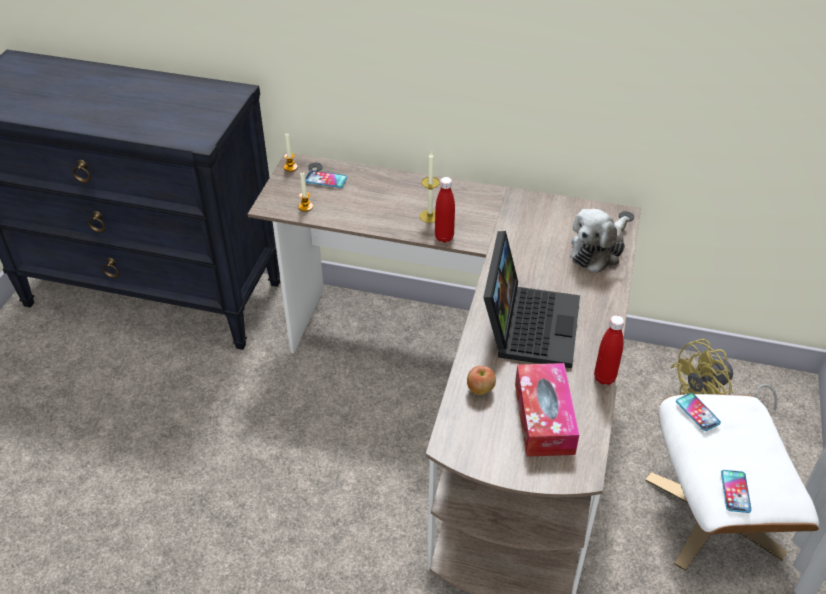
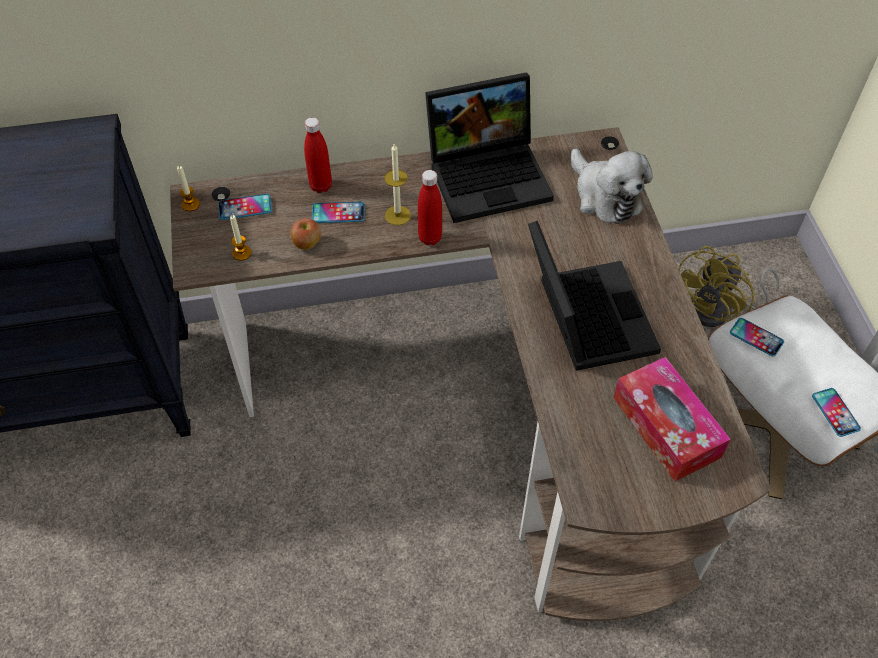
camera: 25 degrees left, 10 degrees up
(388, 202) = (338, 213): none -> phone
(480, 390) = (581, 419): apple -> apple (307, 244)
(516, 210) = (490, 175): none -> laptop
(598, 250) = (605, 196): plush toy -> plush toy turned 45 degrees counterclockwise
(604, 378) = (698, 352): red bottle -> red bottle (321, 186)

